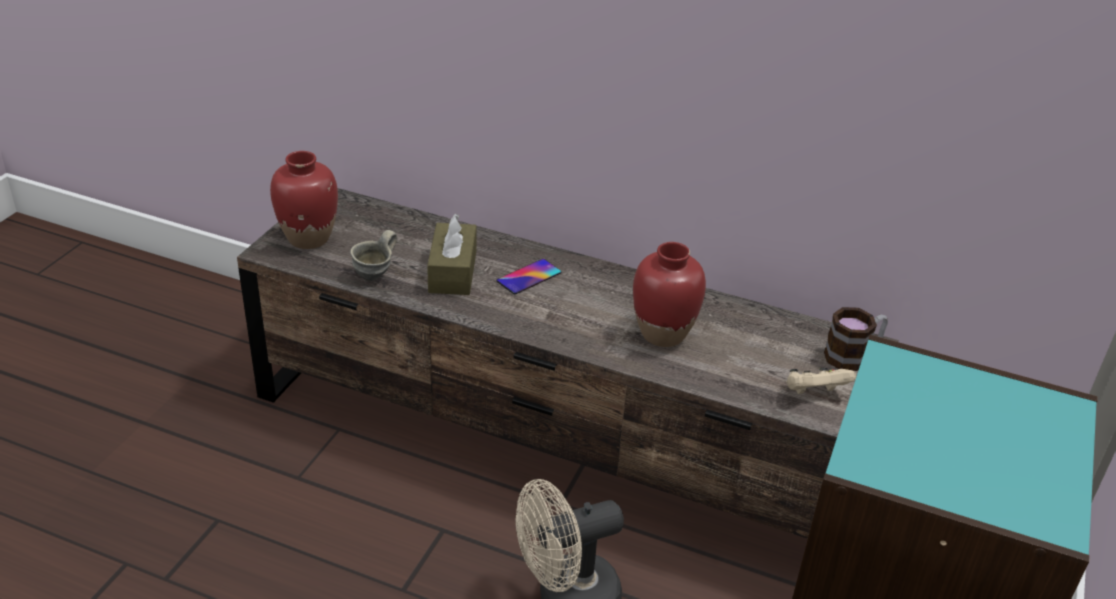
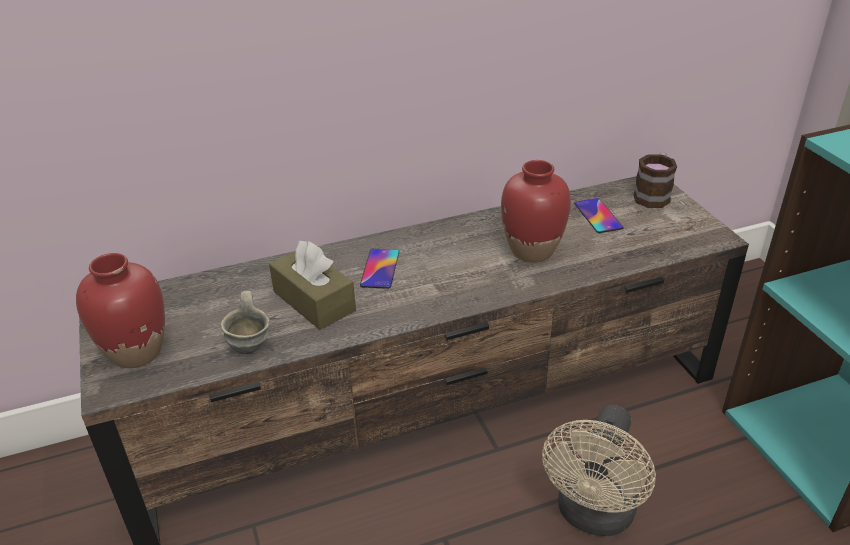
camera: 40 degrees left, 0 degrees up
(767, 341) = (598, 216): none -> phone
(814, 393) = (673, 231): beige game controller -> none

